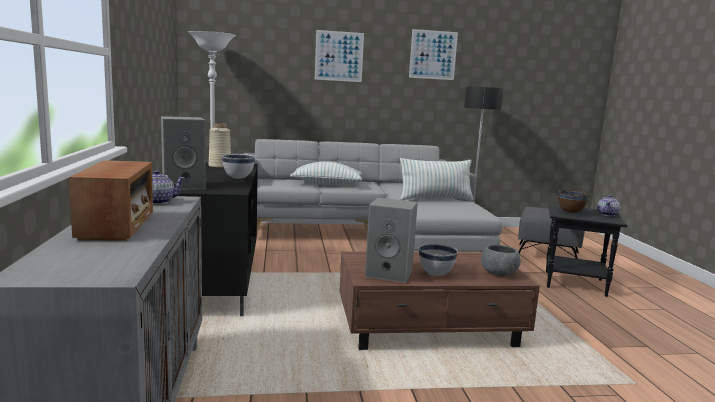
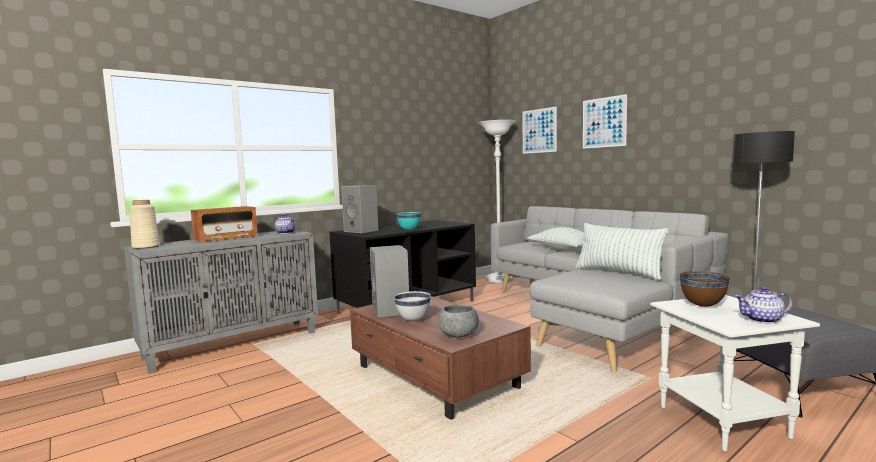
camera: 60 degrees right, 5 degrees down
(220, 166) = (440, 223): beige vase -> beige vase (146, 247)
(238, 178) = (409, 230): white bowl -> turquoise bowl
(433, 55) = (709, 102): picture -> picture (539, 131)
(575, 284) = (724, 422): black side table -> white side table

